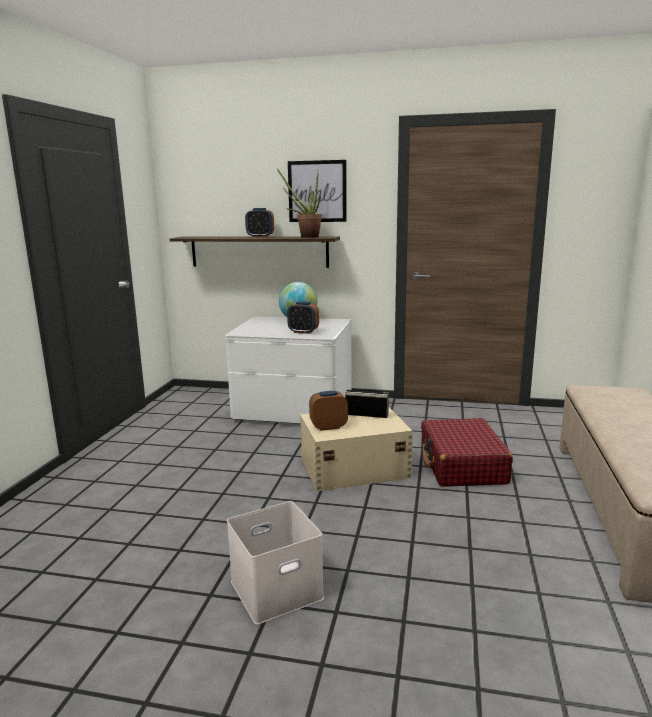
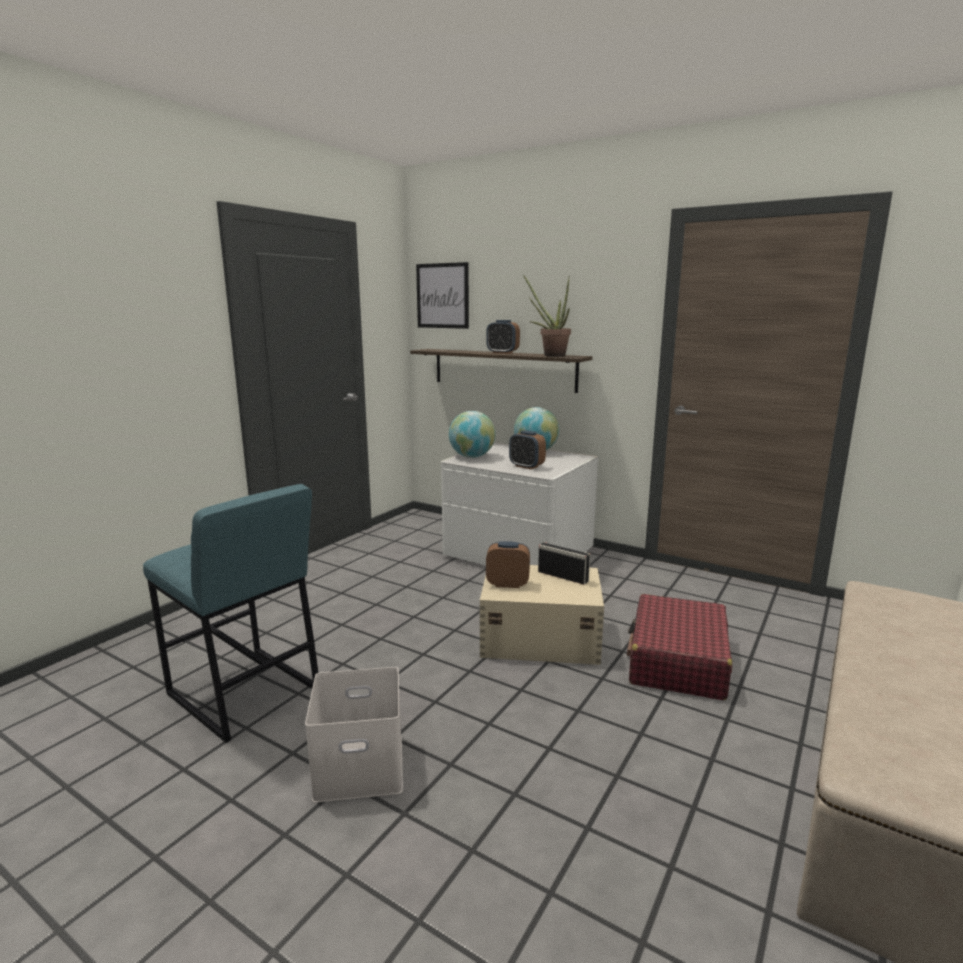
camera: 20 degrees right, 0 degrees up
(130, 561) = (246, 693): none -> blue stool
(249, 329) = (472, 456): none -> globe
(317, 191) = (569, 302): picture -> picture (442, 296)

